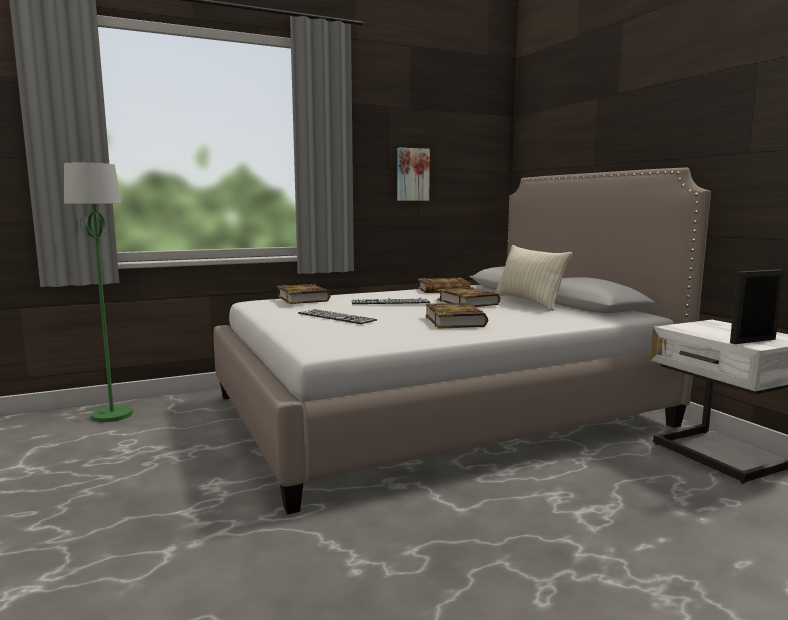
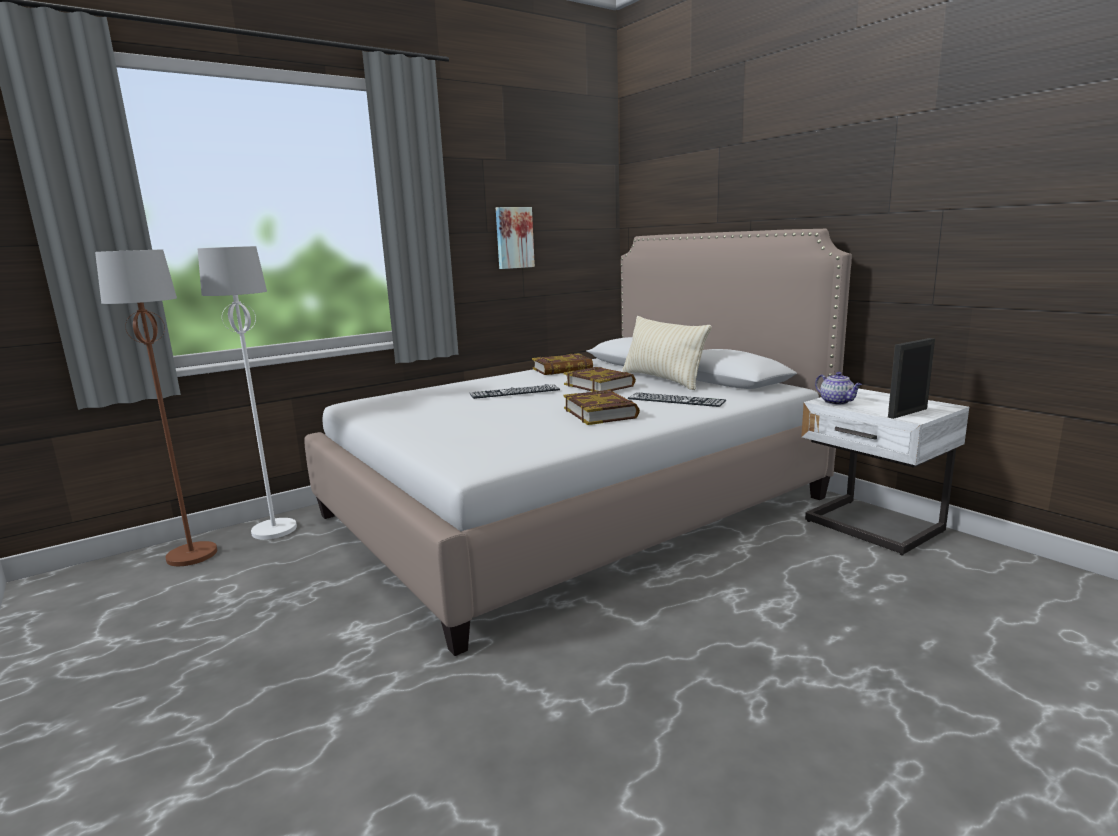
camera: 10 degrees left, 5 degrees up
(112, 415) = (192, 555): green floor lamp -> brown floor lamp
(181, 403) = (274, 530): none -> white floor lamp
(303, 299) = (412, 395): book -> none
(336, 317) = (464, 418): keyboard -> keyboard (676, 400)
(686, 328) = (837, 402): none -> teapot

